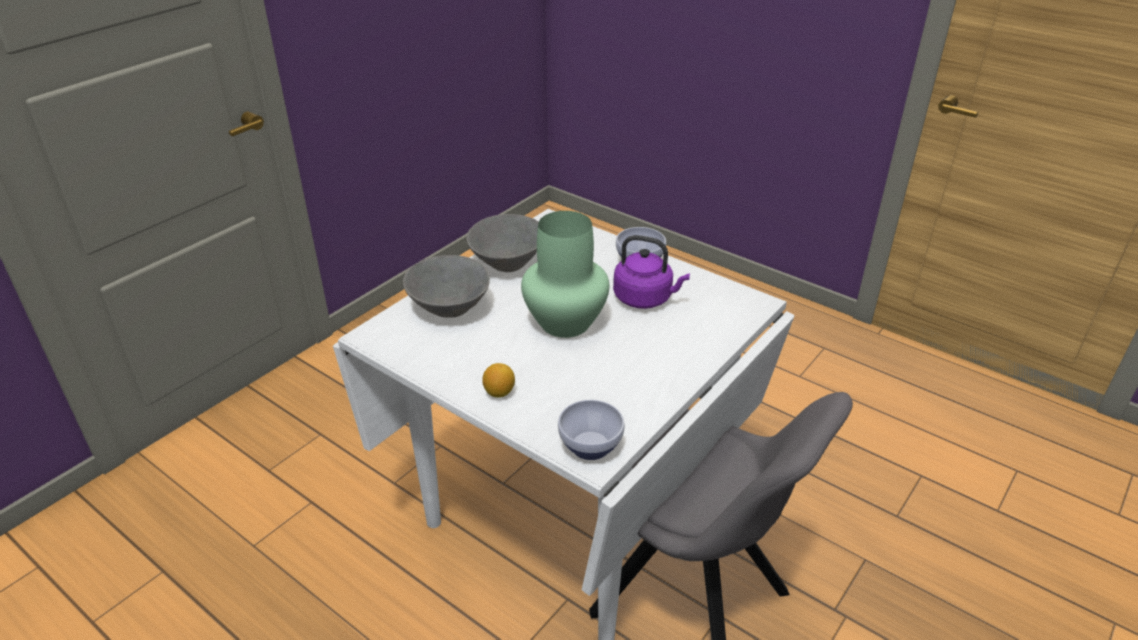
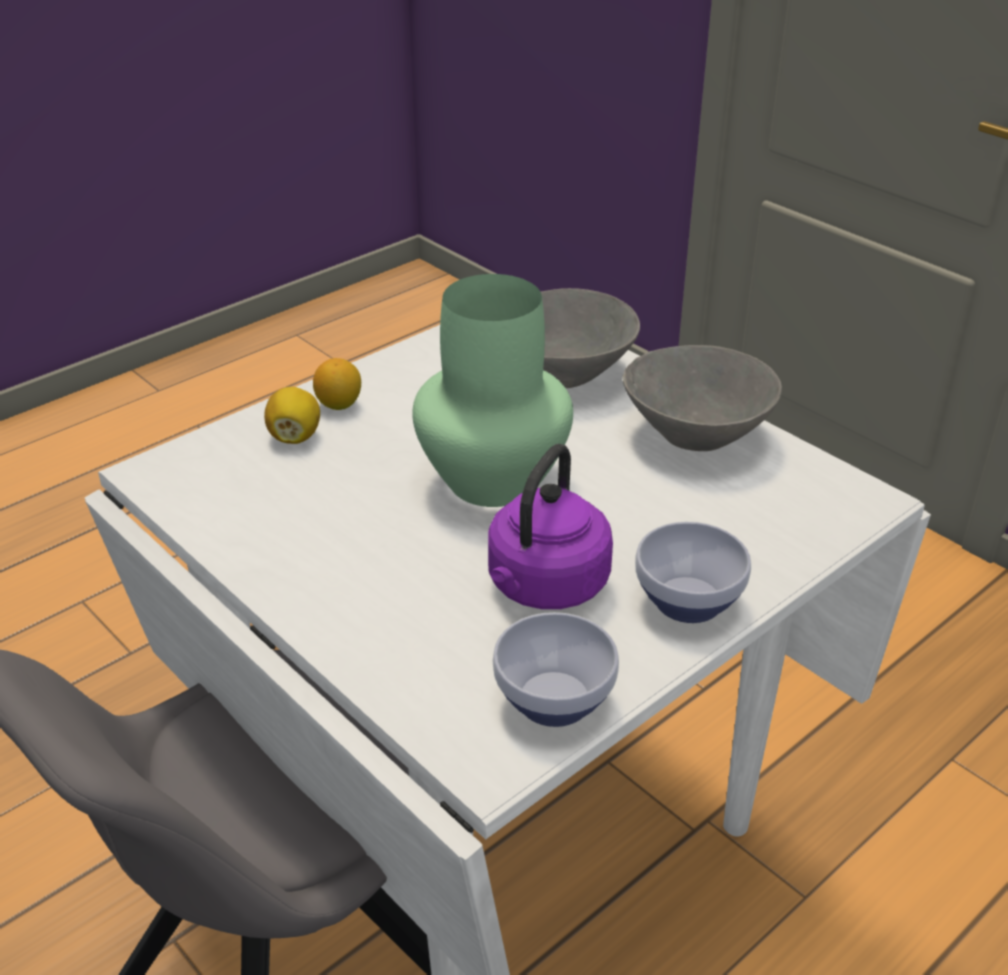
camera: 100 degrees right, 0 degrees up
(540, 404) = (295, 436): none -> lemon
(588, 447) = (181, 469): bowl -> bowl (553, 697)

